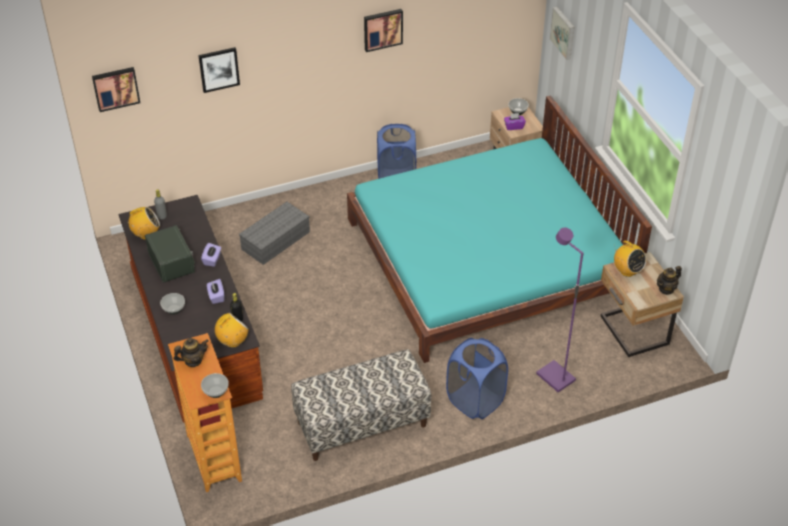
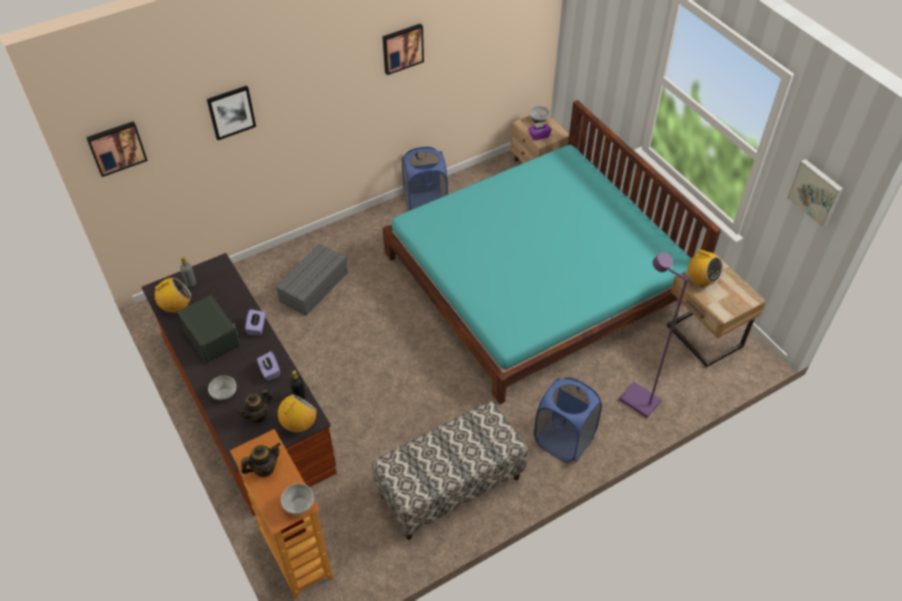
camera: 10 degrees left, 5 degrees up
(563, 32) = (587, 32): picture -> picture (816, 192)
(666, 289) = (746, 295): teapot -> teapot (258, 415)

